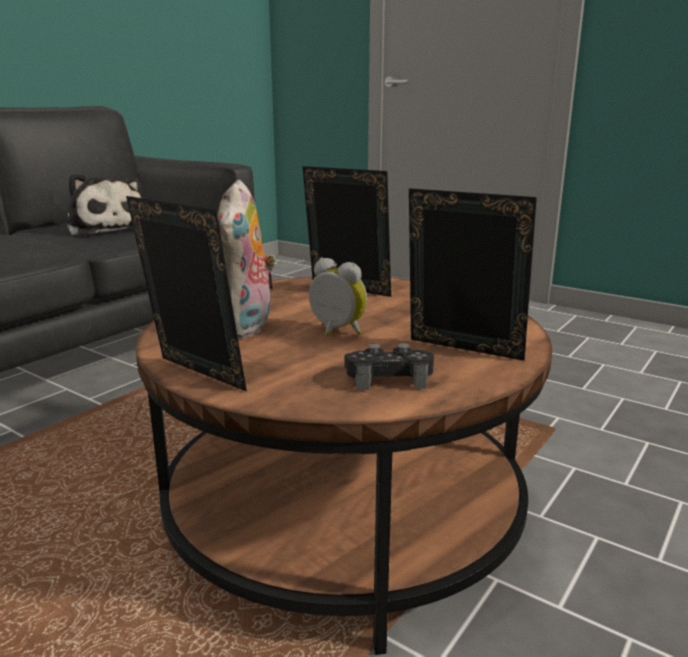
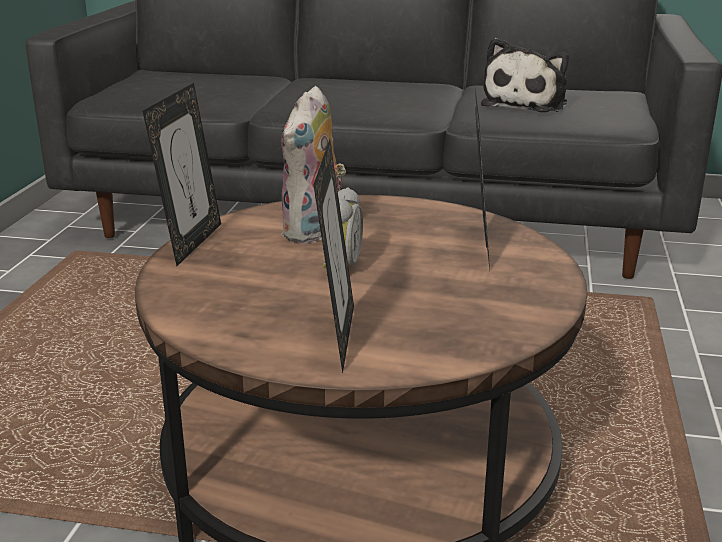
camera: 65 degrees right, 5 degrees up
(246, 328) = (315, 233): plush toy -> plush toy turned 45 degrees counterclockwise
(388, 378) = (241, 313): black game controller -> none

